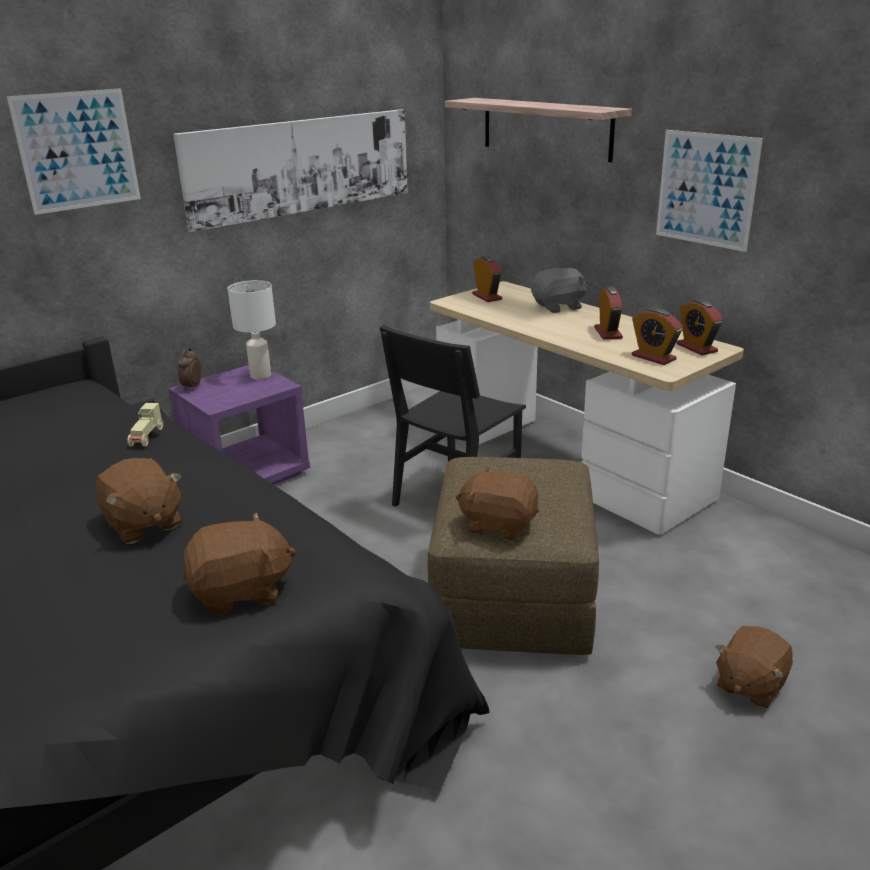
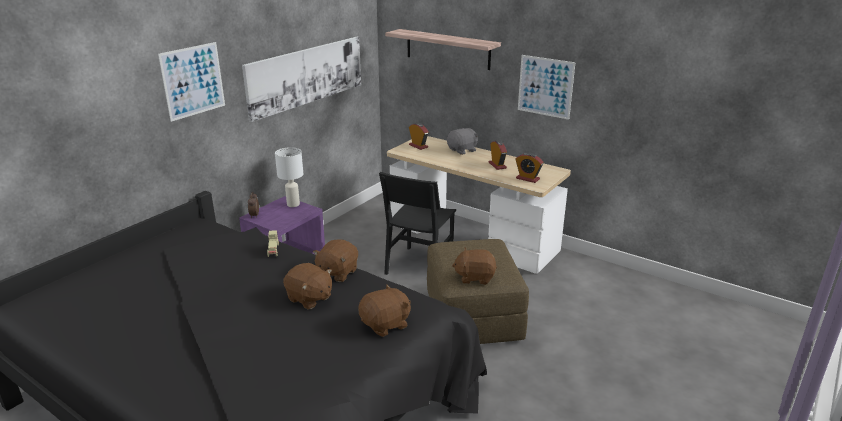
camera: 15 degrees left, 0 degrees up
(696, 348) = (547, 171): alarm clock -> none
(749, 685) = (603, 342): brown plush toy -> brown plush toy (337, 273)

